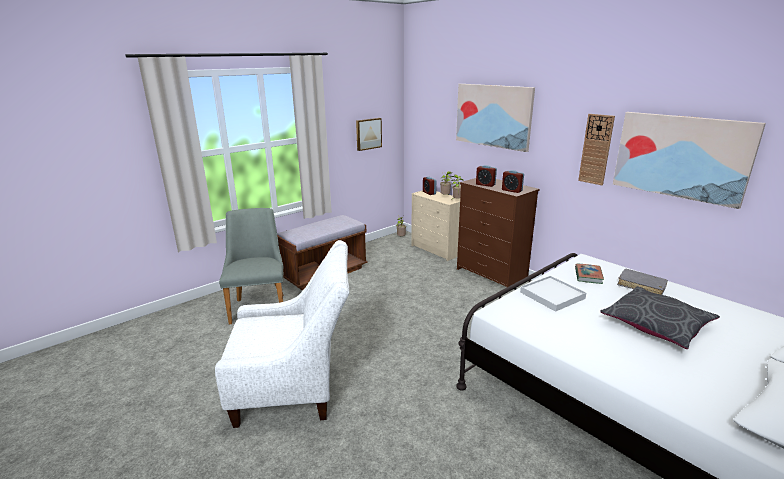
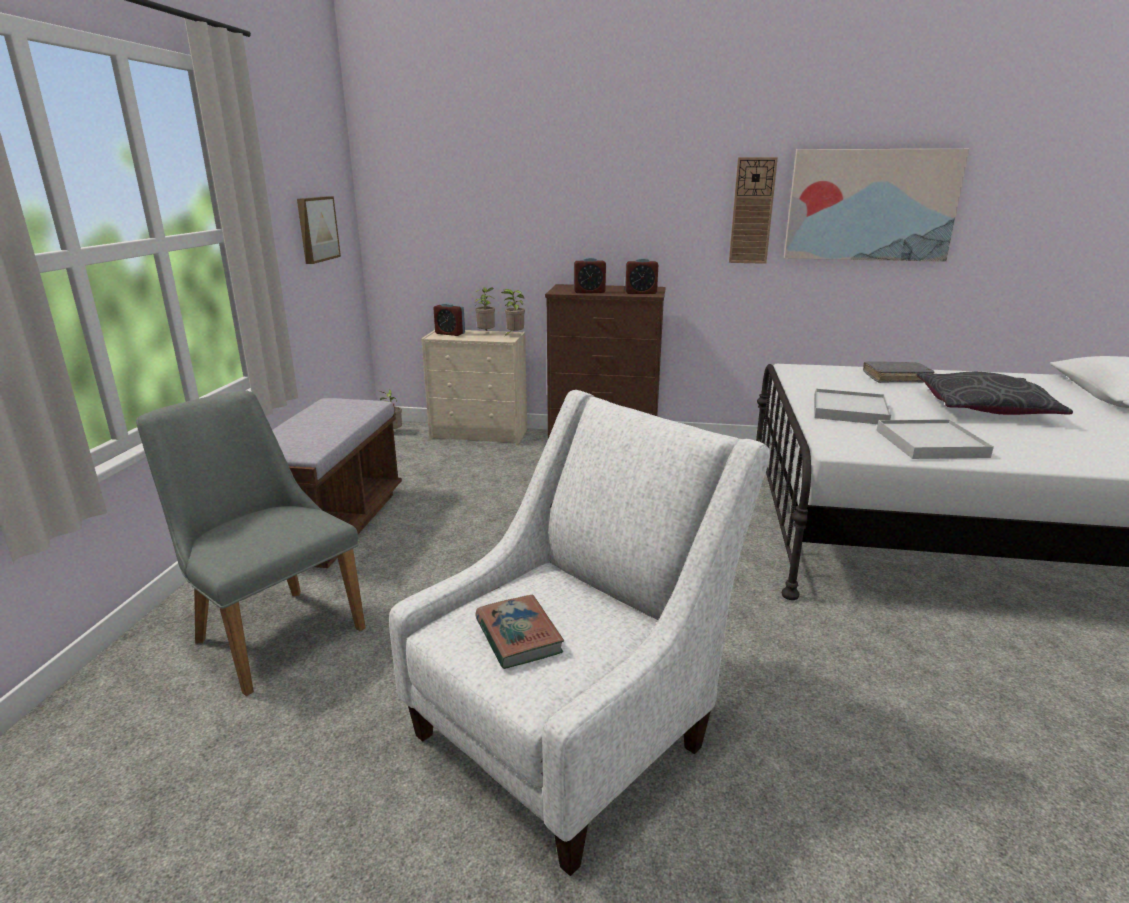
camera: 40 degrees left, 0 degrees up
(493, 116) = (566, 177): picture -> none
(554, 330) = (930, 443): none -> white tray
(588, 276) = (834, 382): book -> book (518, 636)

